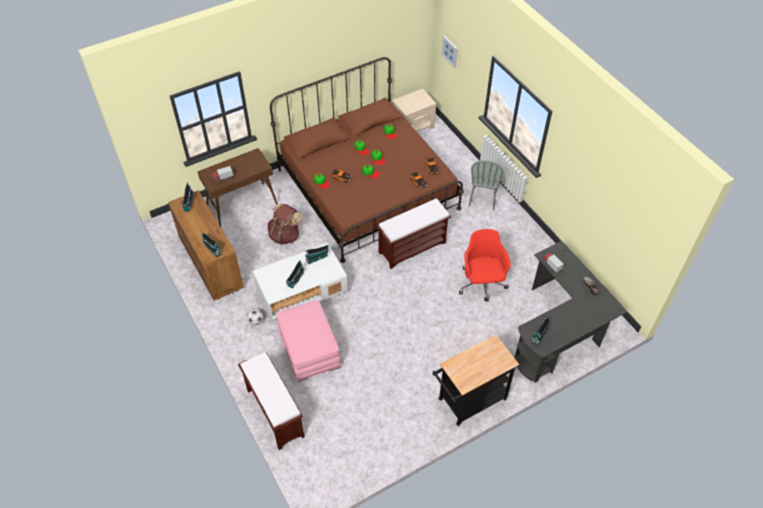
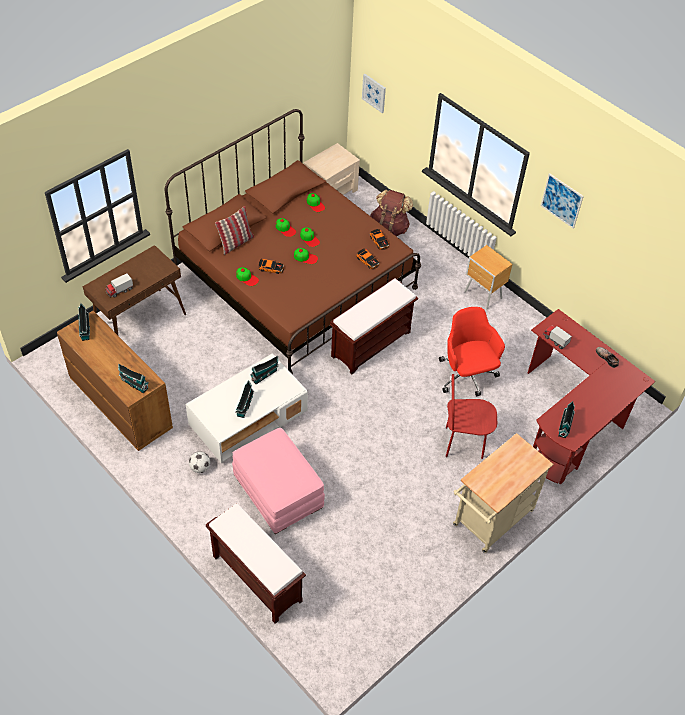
camera: 15 degrees left, 0 degrees up
(285, 235) = (207, 353): brown backpack -> brown backpack (389, 228)
(321, 154) = (236, 243): none -> pillow
(465, 336) = (464, 443): none -> red chair
(468, 402) = (489, 521): black cart -> beige cart
(483, 199) = (441, 271): grey chair -> none
(512, 223) = (483, 296): none -> brown nightstand
(559, 332) = (573, 419): black desk -> red desk
(573, 153) = (561, 200): none -> picture

